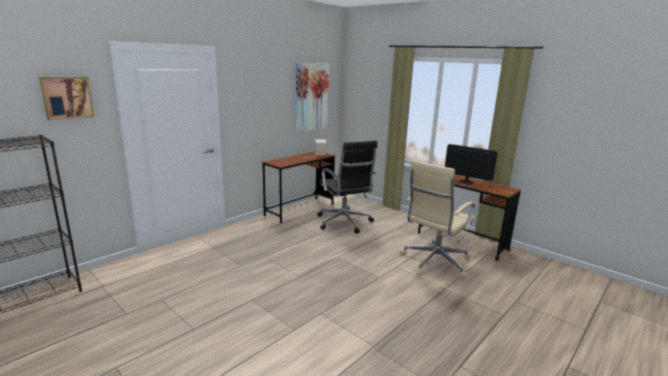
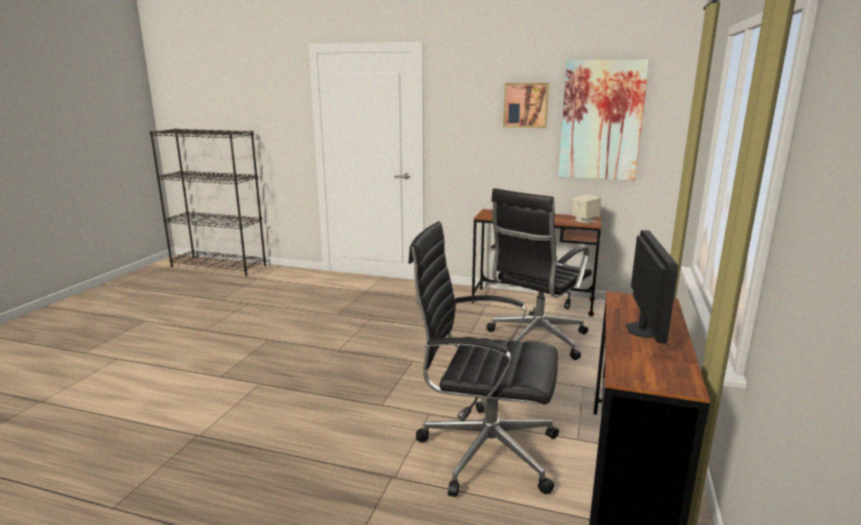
camera: 65 degrees right, 0 degrees up
(67, 97) = (274, 99): picture -> picture (526, 105)
(434, 262) = (484, 450): beige office chair -> black office chair

